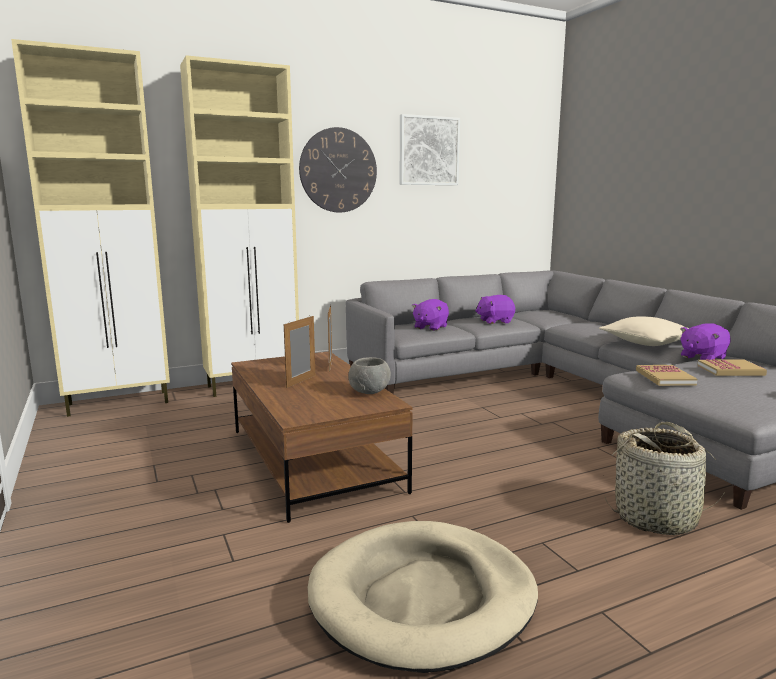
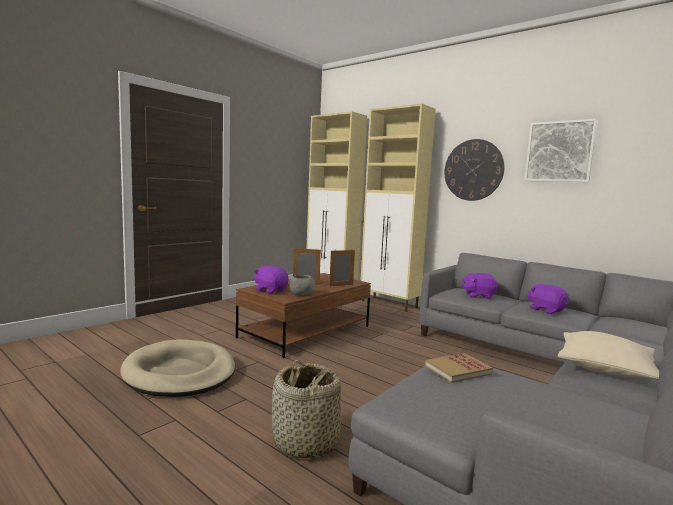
camera: 65 degrees right, 5 degrees down
(702, 357) = (600, 397): purple plush toy -> purple plush toy (270, 290)
(730, 370) = (539, 402): book -> none

